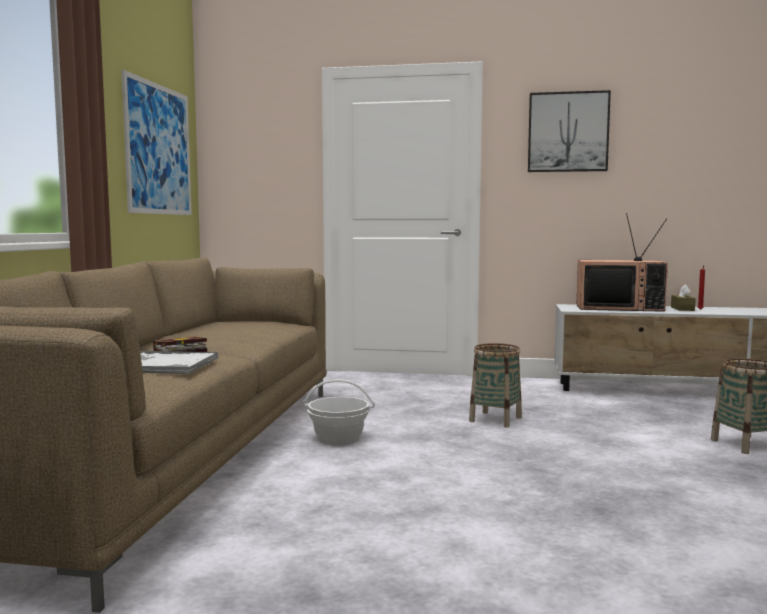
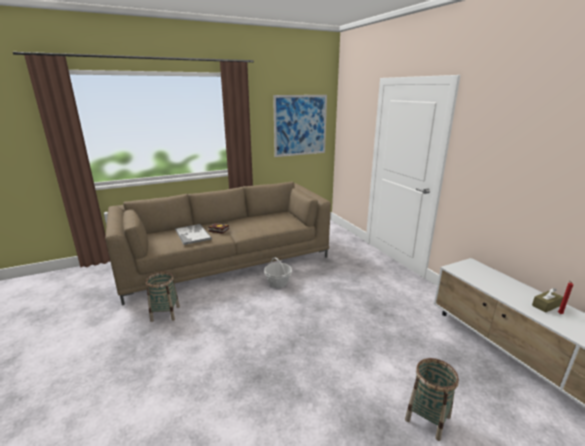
camera: 55 degrees right, 15 degrees up
(495, 419) = (352, 309): basket -> basket (165, 313)
(568, 132) = (507, 135): picture -> none
(620, 308) = (496, 281): television -> none

